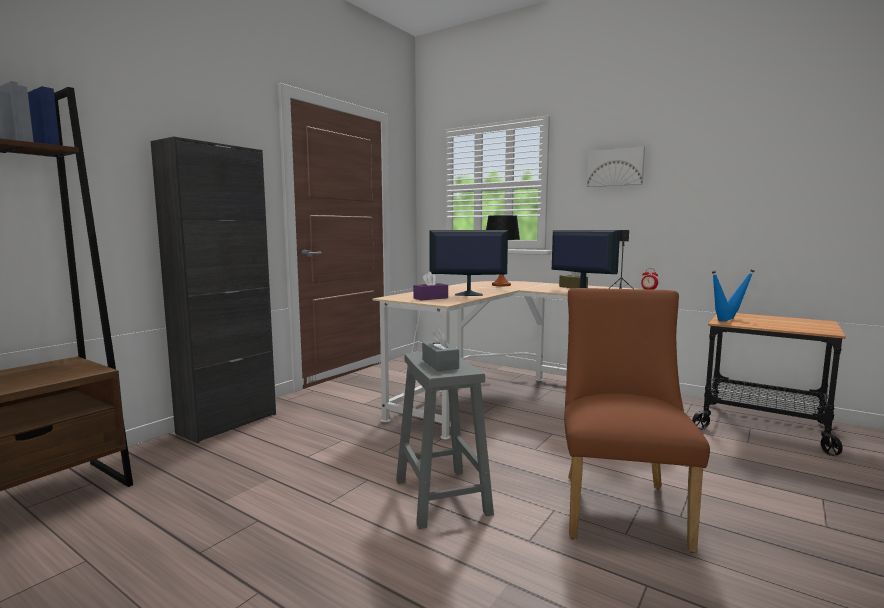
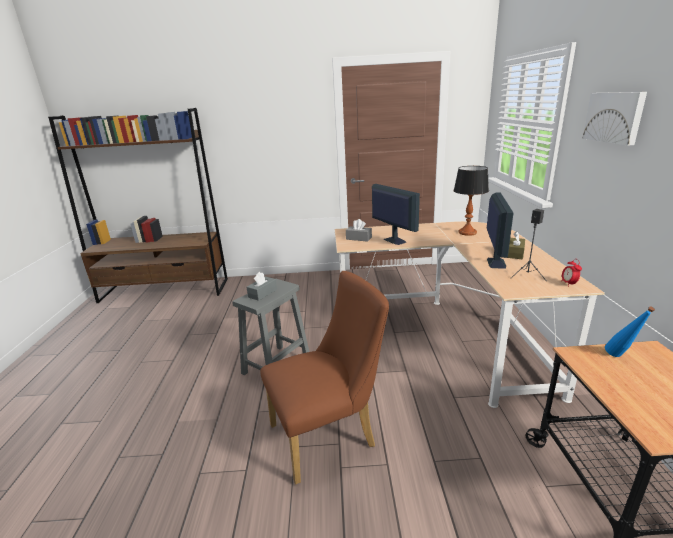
camera: 55 degrees right, 15 degrees up
(228, 423) = (287, 278): black cabinet -> none
(430, 298) = (359, 238): purple tissue box -> grey tissue box
(718, 321) = (579, 350): blue bottle -> none

